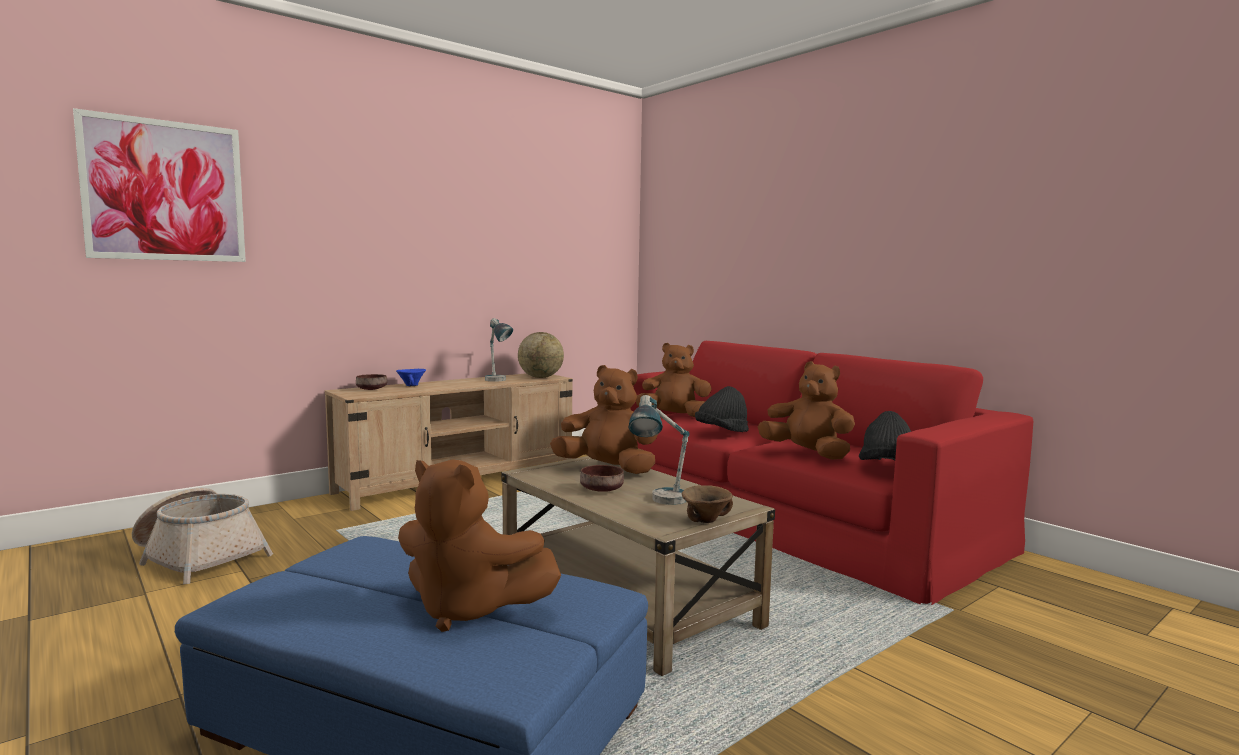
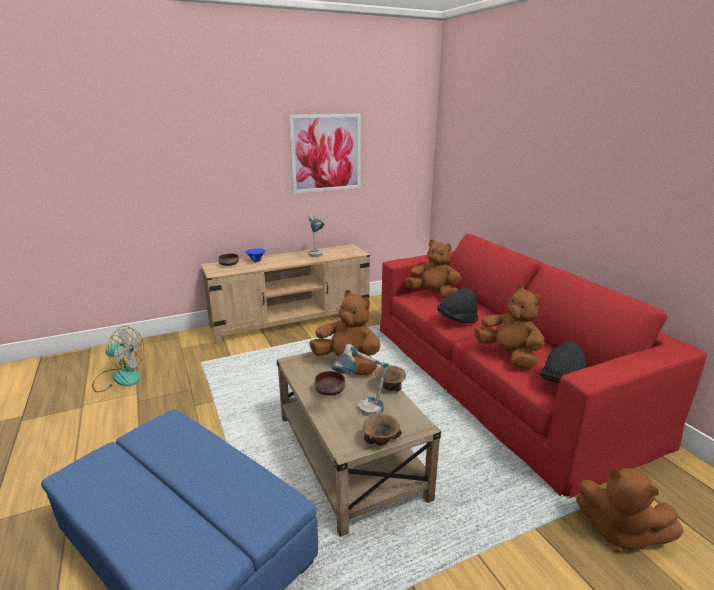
camera: 15 degrees right, 15 degrees up
(165, 191) = (83, 142): picture -> picture (326, 153)
(199, 557) = (119, 377): basket -> fan
(469, 609) = (192, 507): brown plush toy -> brown plush toy (618, 532)
(540, 377) = (348, 252): globe -> none
(680, 483) = (389, 387): none -> brown bowl

